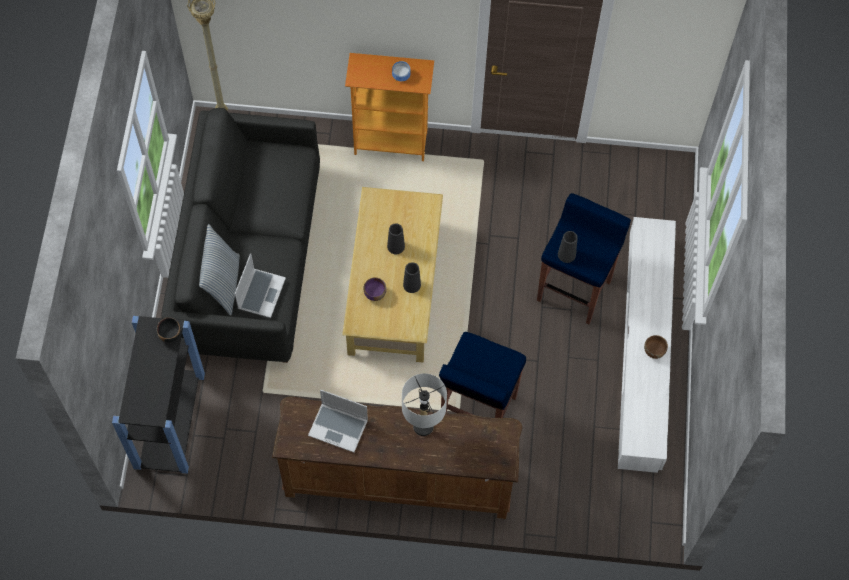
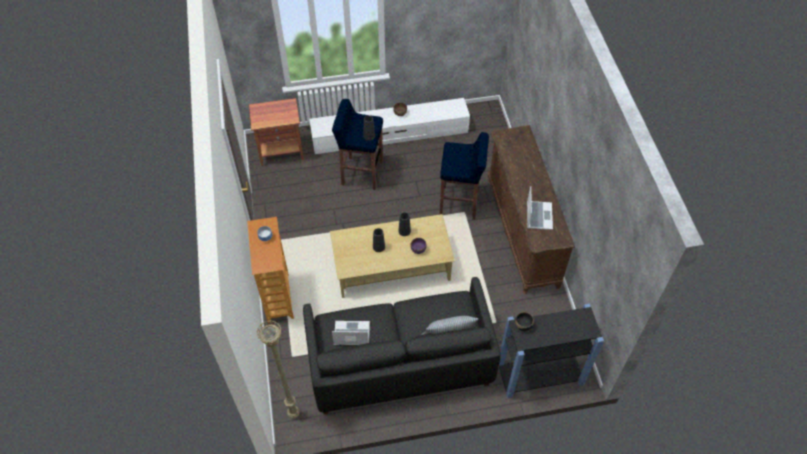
camera: 105 degrees left, 10 degrees down
(261, 293) = (446, 311): laptop -> laptop (351, 334)
(423, 426) = (517, 174): grey table lamp -> none
(647, 193) = (281, 151): none -> nightstand

